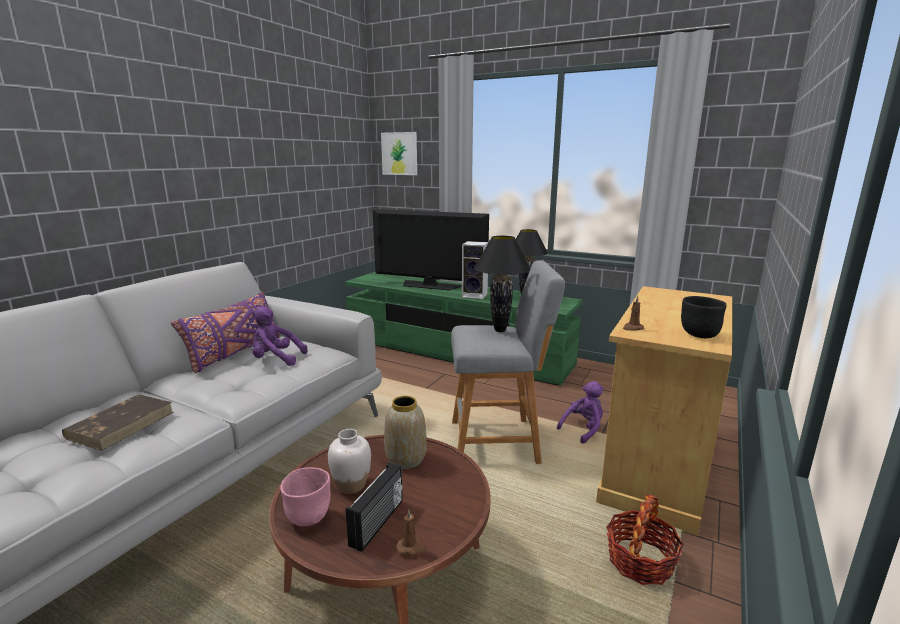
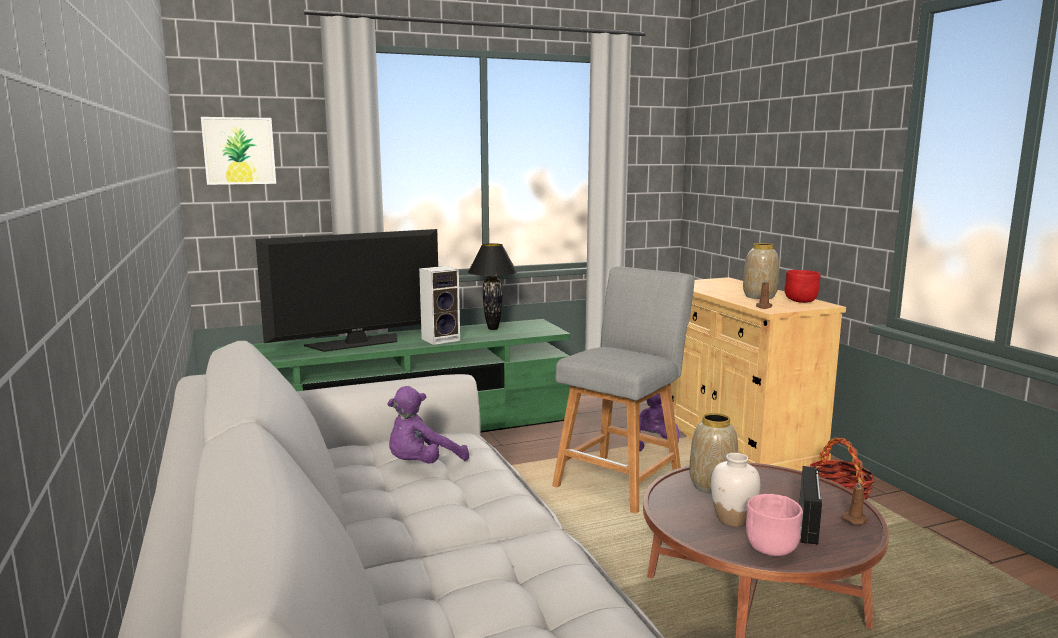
camera: 50 degrees left, 5 degrees down
(122, 424) = (492, 585): brown book -> none
(234, 353) = (348, 481): purple pillow -> none
(378, 523) = (806, 524): radio -> radio turned 135 degrees counterclockwise
(499, 330) = (617, 349): black table lamp -> none
(674, 319) = (759, 296): none -> vase
(698, 335) = (800, 301): black bowl -> red bowl

